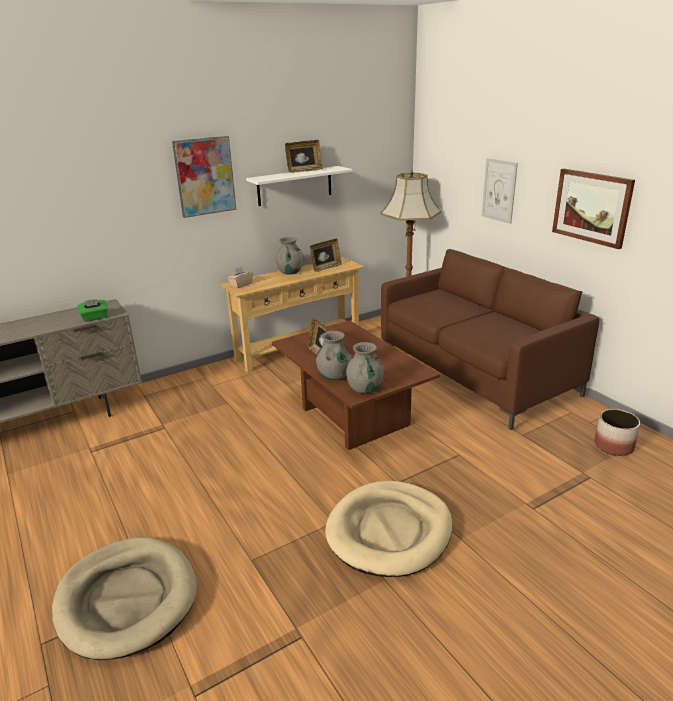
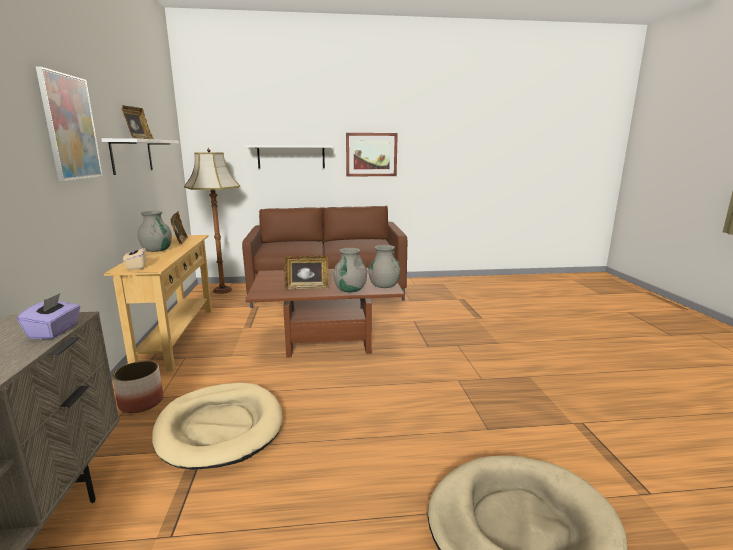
camera: 65 degrees left, 10 degrees down
(95, 318) = (55, 331): green tissue box -> purple tissue box
(389, 531) = (480, 362): beige dog bed -> beige dog bed (220, 427)
(499, 190) = (291, 156): picture -> white shelf
(613, 446) = (440, 287): planter -> planter (141, 403)

